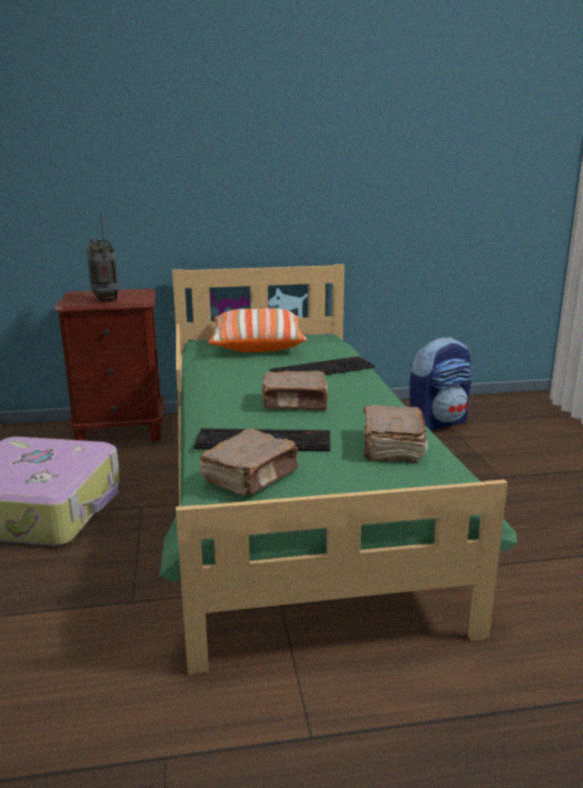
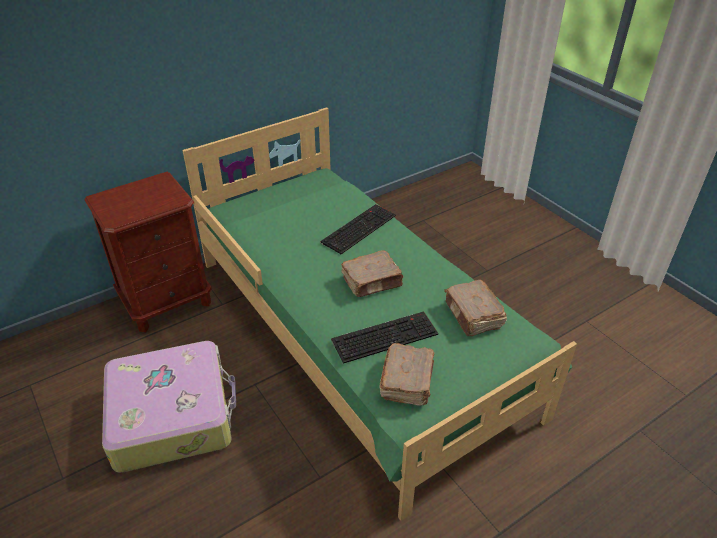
camera: 25 degrees left, 20 degrees up
(106, 300) = (144, 205): radio -> none
(257, 345) = (279, 205): pillow -> none
(438, 422) = (415, 220): backpack -> none

